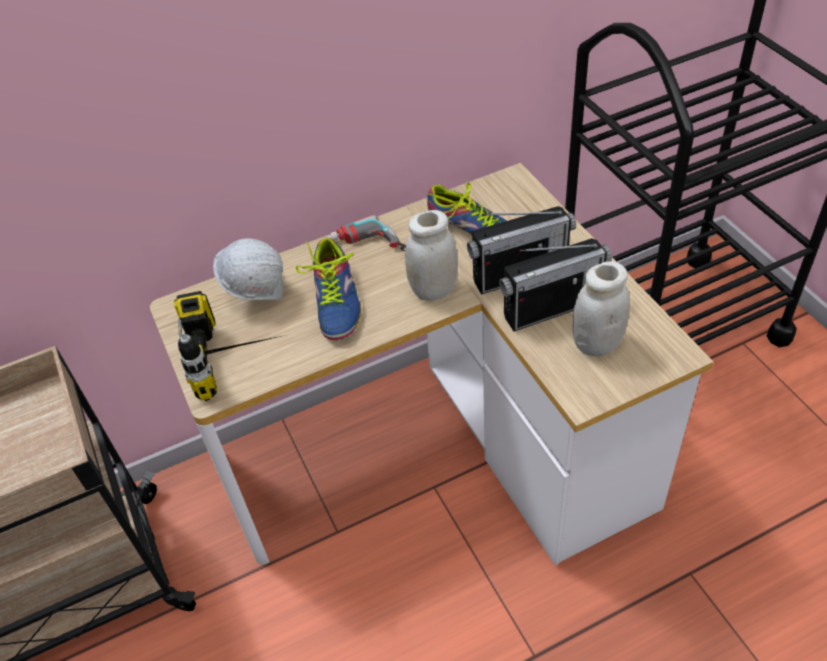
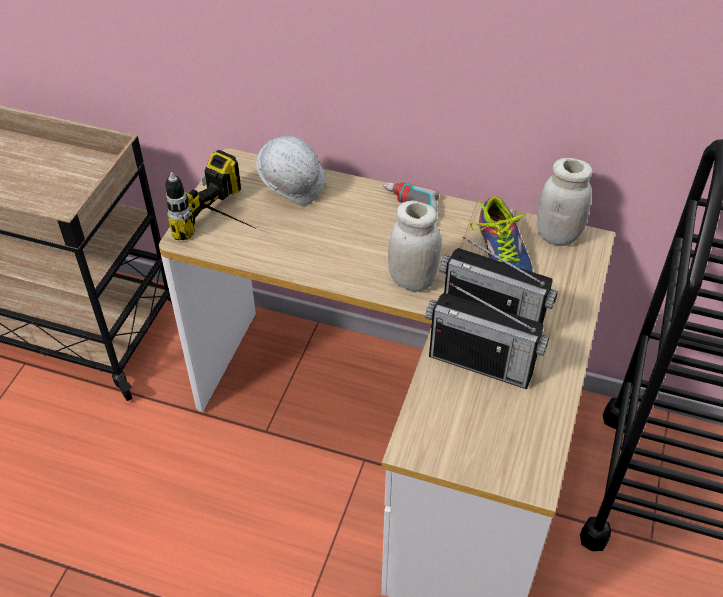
camera: 40 degrees right, 0 degrees up
(336, 300) = (337, 236): shoe -> none
(596, 343) = (479, 417): white jar -> white jar (557, 235)

